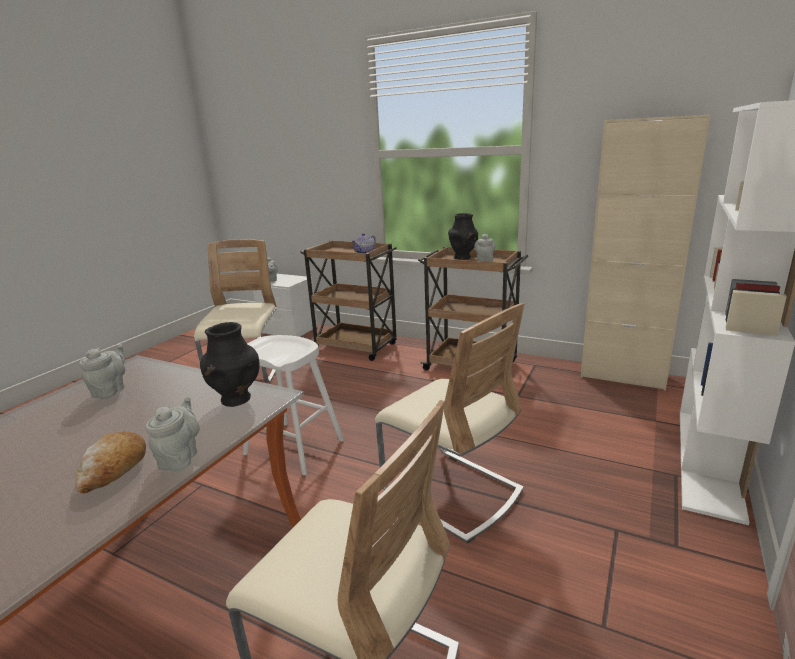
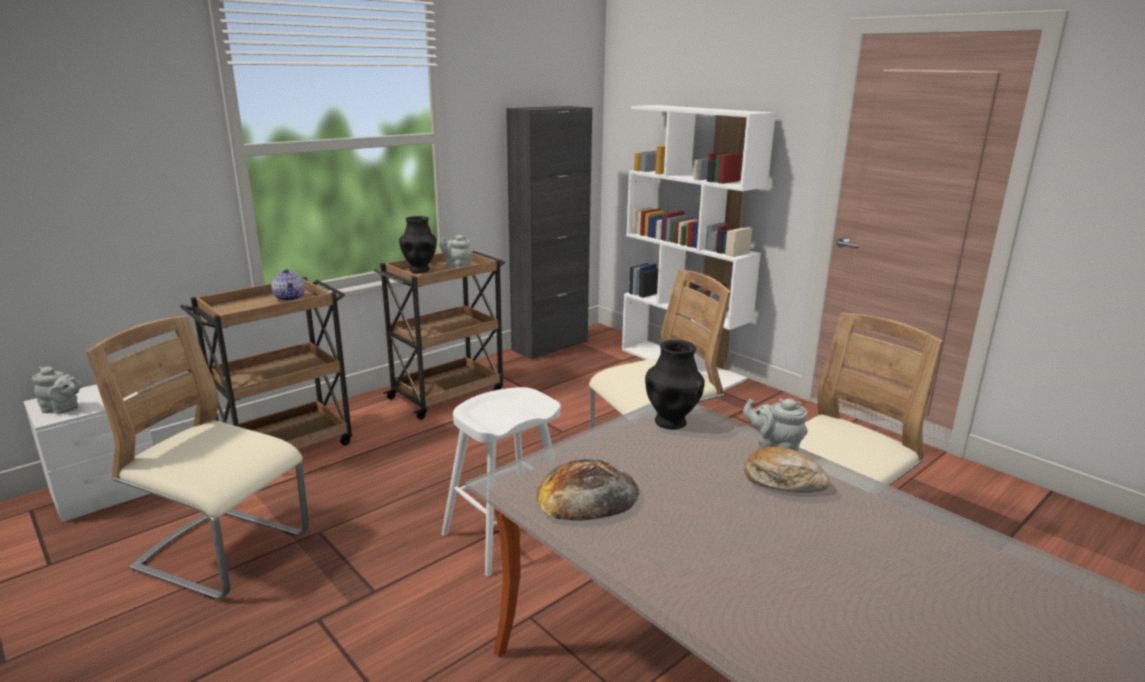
camera: 70 degrees left, 0 degrees up
(110, 391) = (587, 494): grey teapot -> bread
(623, 376) = (550, 346): beige cabinet -> black cabinet

